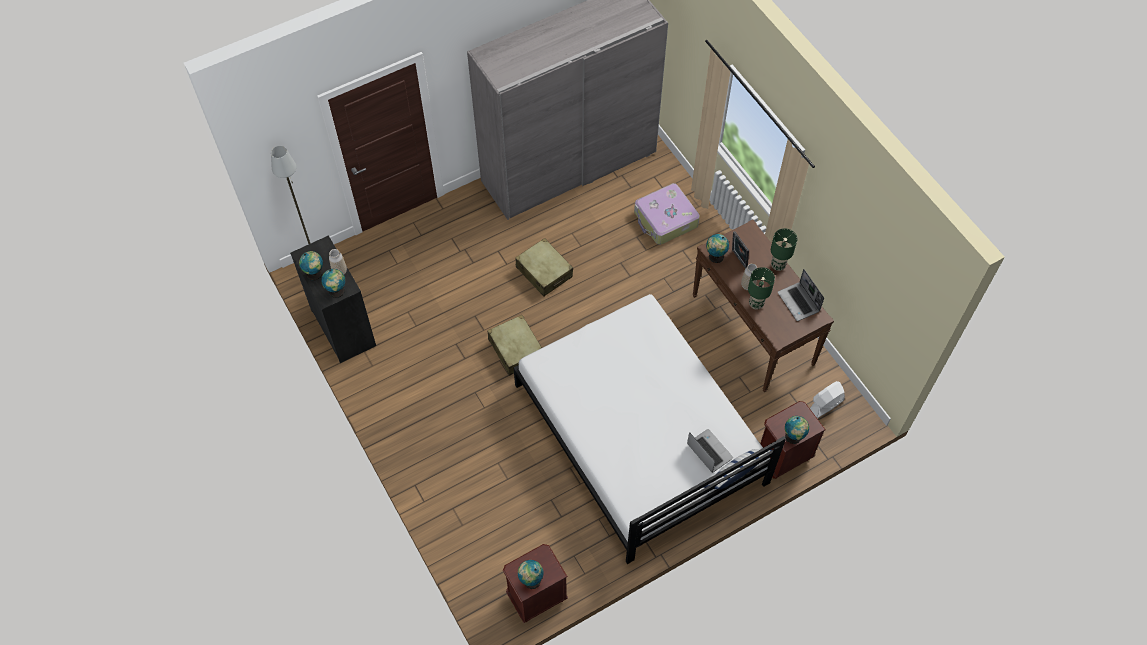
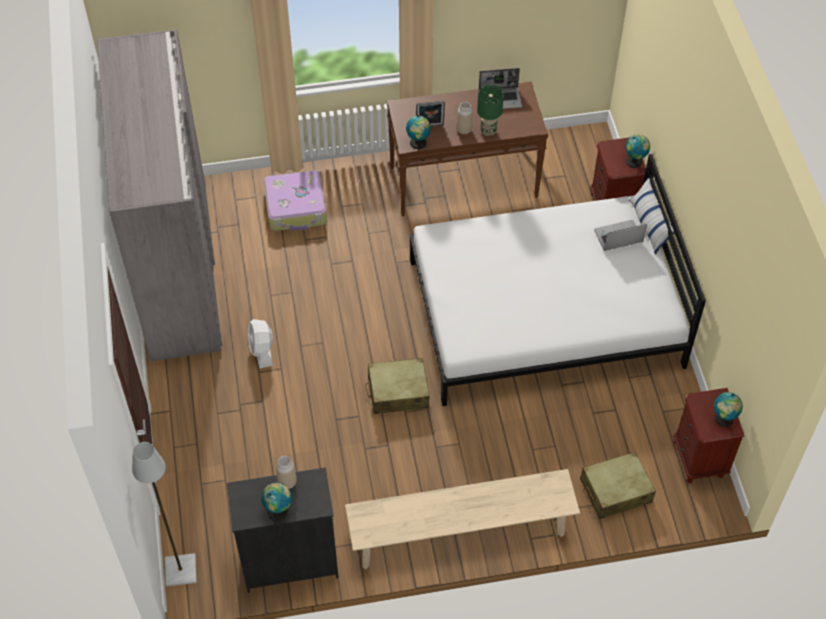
camera: 70 degrees left, 5 degrees down
(337, 292) = (315, 492): globe -> none
(402, 433) = (460, 534): none -> beige bench
(544, 272) = (309, 336): beige suitcase -> beige suitcase (615, 491)
(777, 265) = (451, 100): green table lamp -> none
(825, 405) = (570, 156): white fan -> white fan (262, 351)

